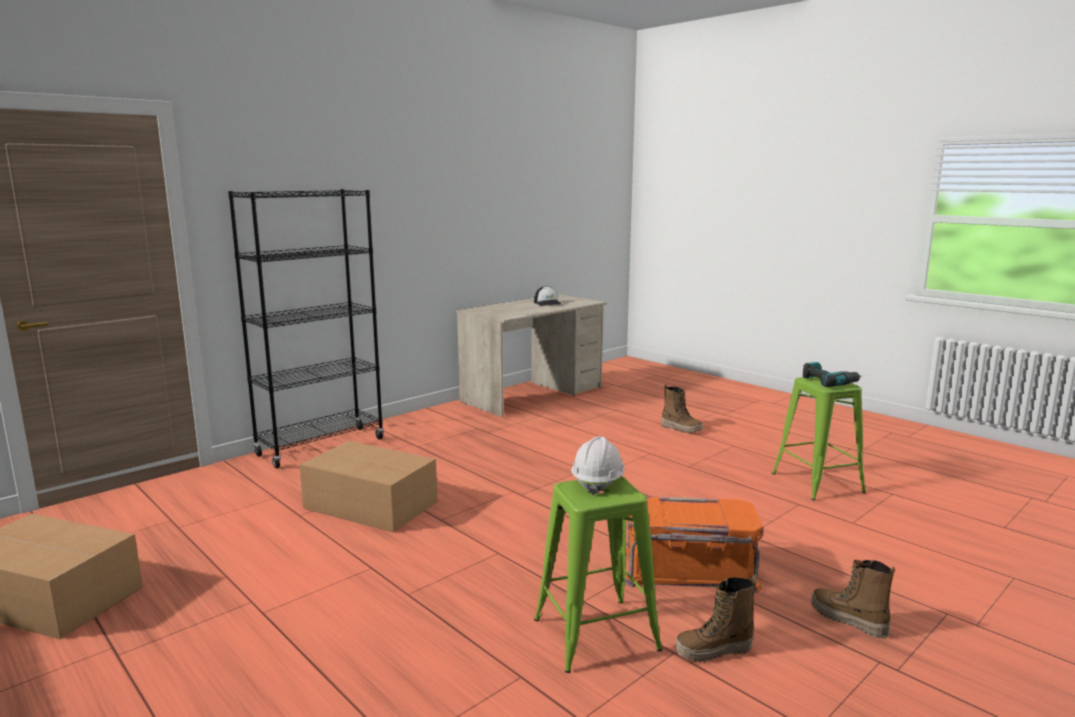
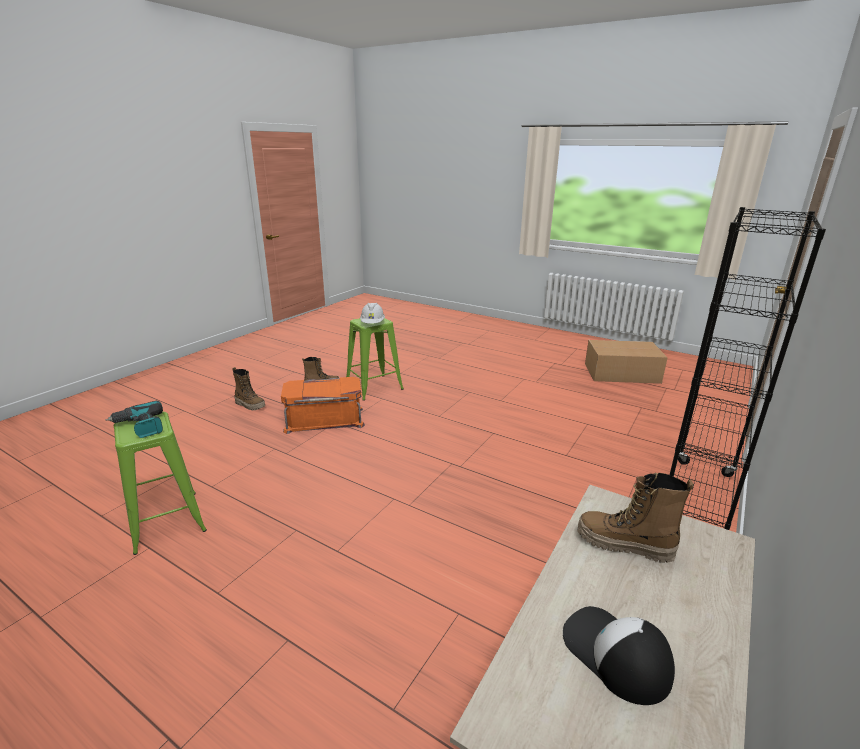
camera: 165 degrees right, 10 degrees up
(371, 506) = (552, 437): cardboard box -> none
(681, 429) = (279, 638): boot -> boot (624, 545)

